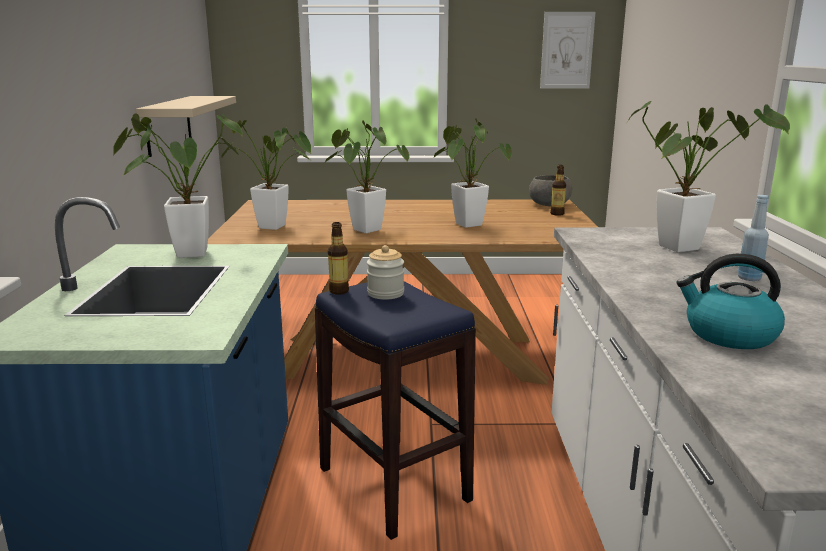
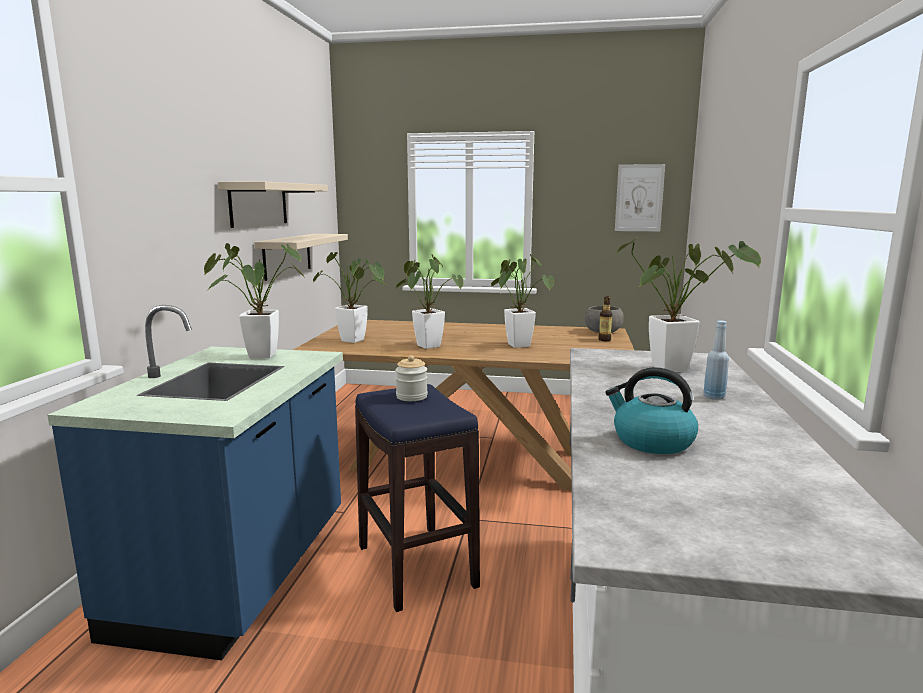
camera: 10 degrees right, 5 degrees down
(137, 60) = (259, 204): none -> beige shelf
(339, 291) = (374, 393): bottle -> none

